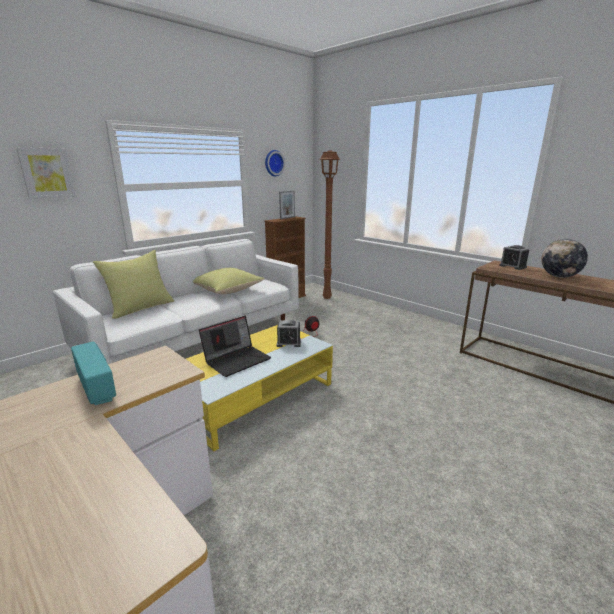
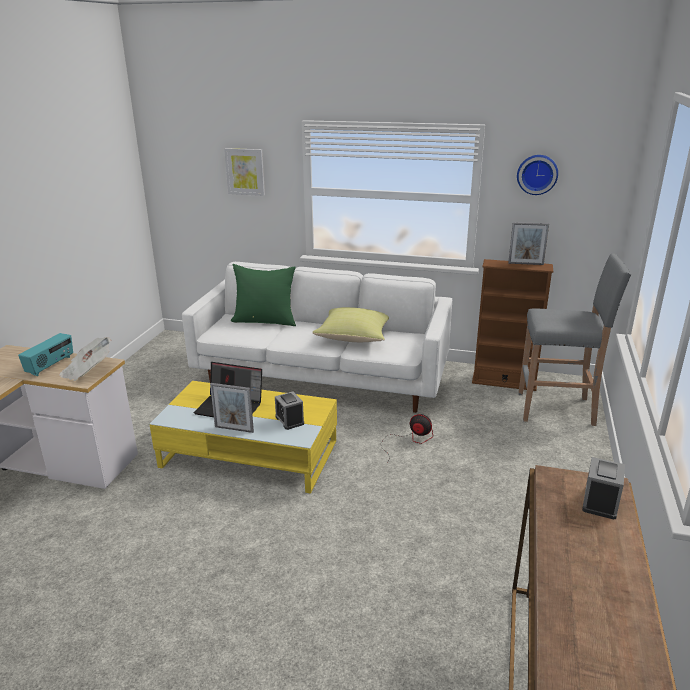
camera: 60 degrees right, 5 degrees up
(140, 308) = (265, 320): yellow pillow -> green pillow
(160, 366) = (88, 371): none -> newspaper
(273, 365) = (234, 429): none -> picture frame
(327, 297) = (557, 409): brown floor lamp -> grey stool
(559, 276) = (588, 562): globe -> none

